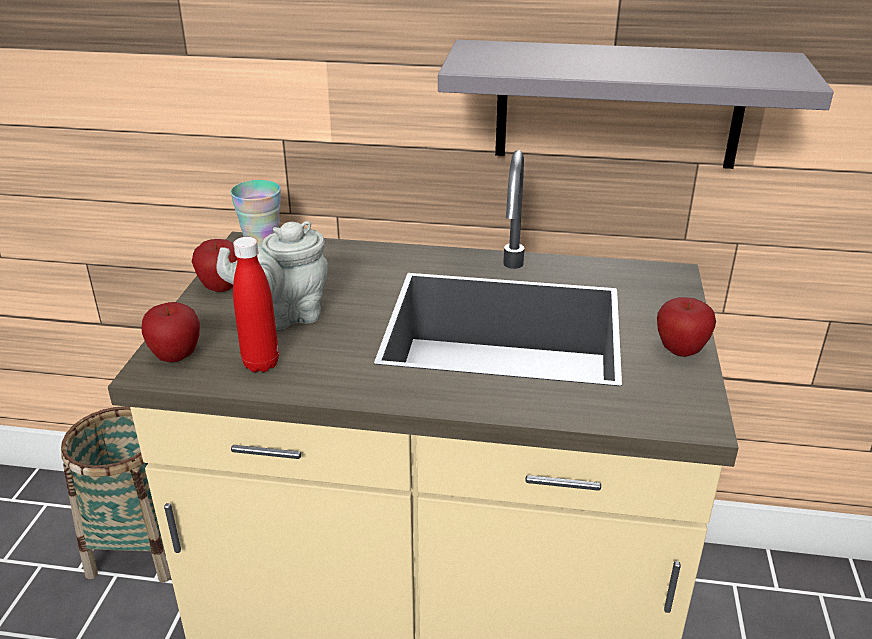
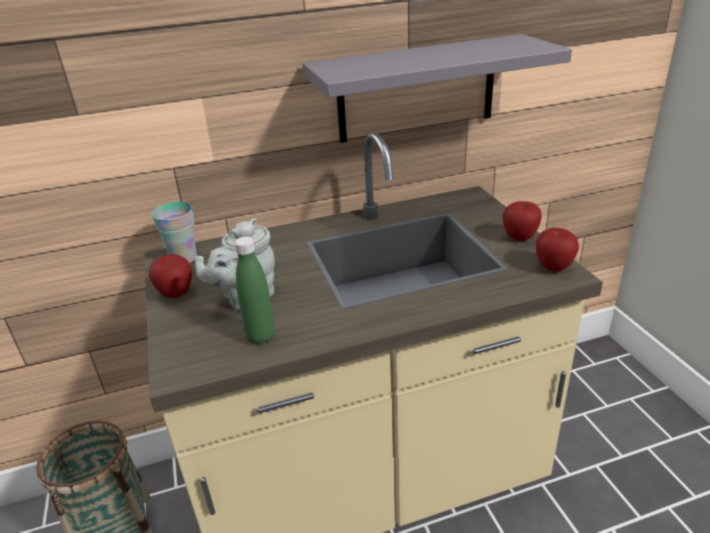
camera: 25 degrees left, 0 degrees up
(176, 357) = (188, 355): apple -> apple (553, 267)
(261, 364) = (261, 337): red bottle -> green bottle

